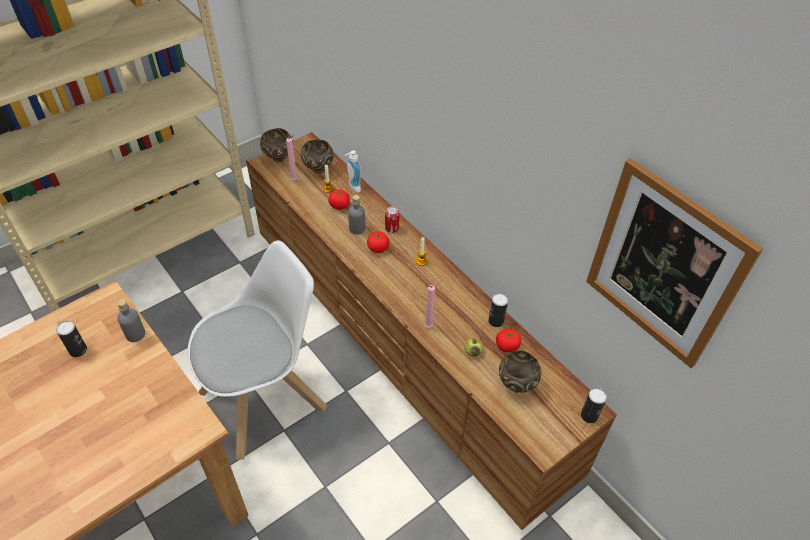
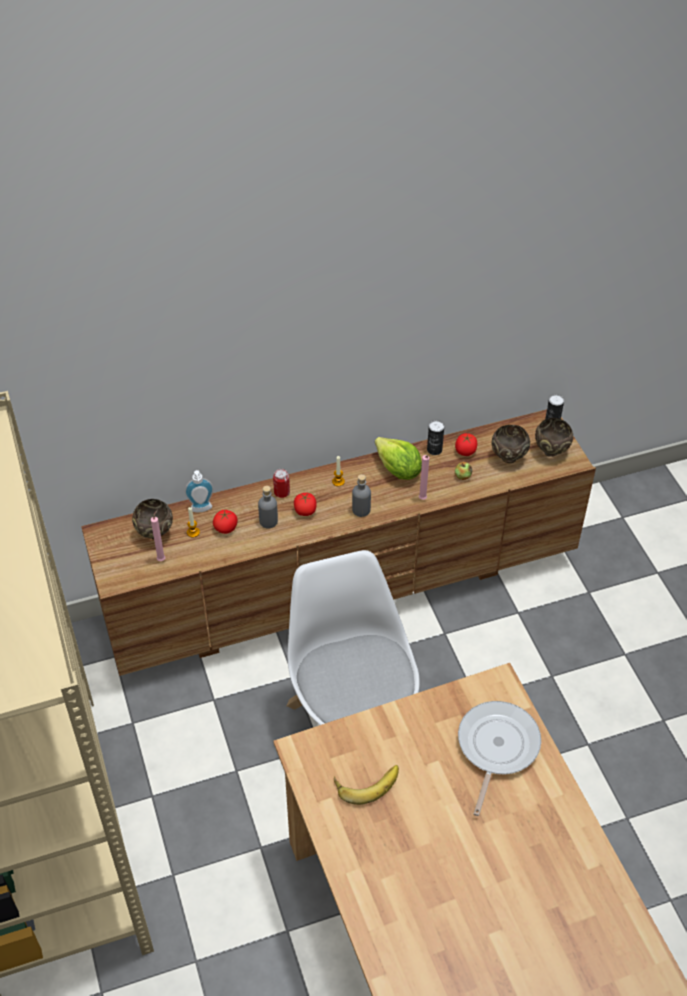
camera: 70 degrees left, 0 degrees up
(78, 350) = (366, 782): can -> banana
(123, 441) = (496, 747): none -> frying pan
(135, 334) = (363, 726): grey bottle -> grey bottle (361, 510)
(278, 159) = (114, 568): brown bowl -> brown bowl (551, 452)
(455, 299) = (398, 470): none -> lettuce
(664, 266) = (558, 270): picture -> none

